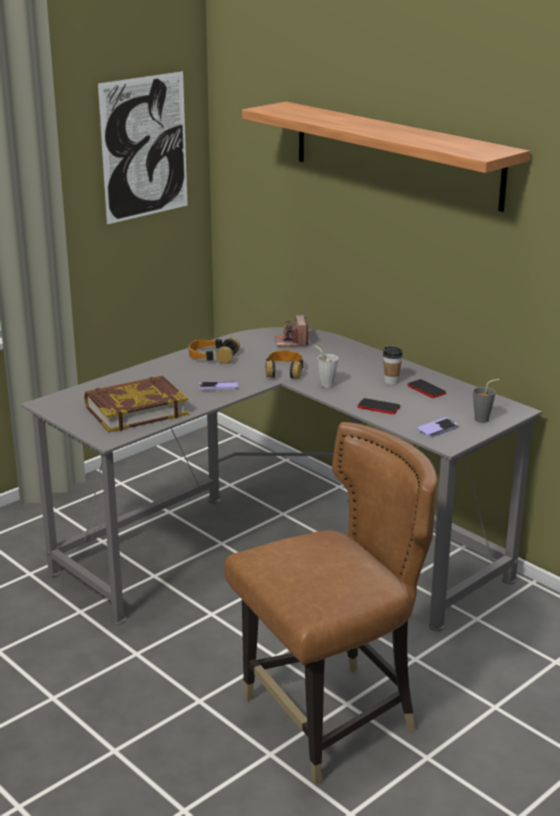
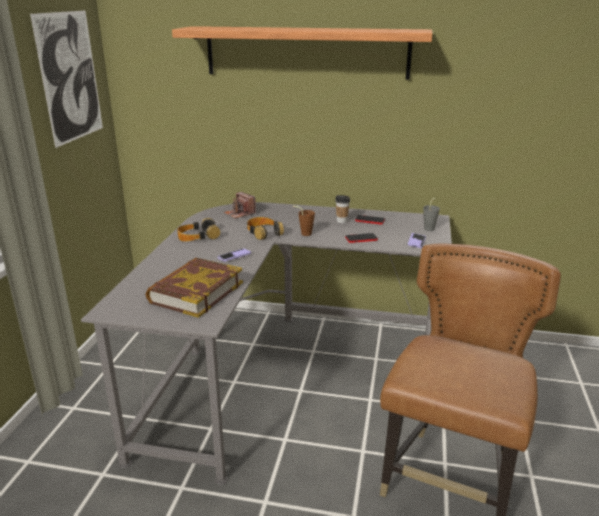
camera: 35 degrees left, 0 degrees up
(325, 383) = (304, 233): grey cup -> brown cup

